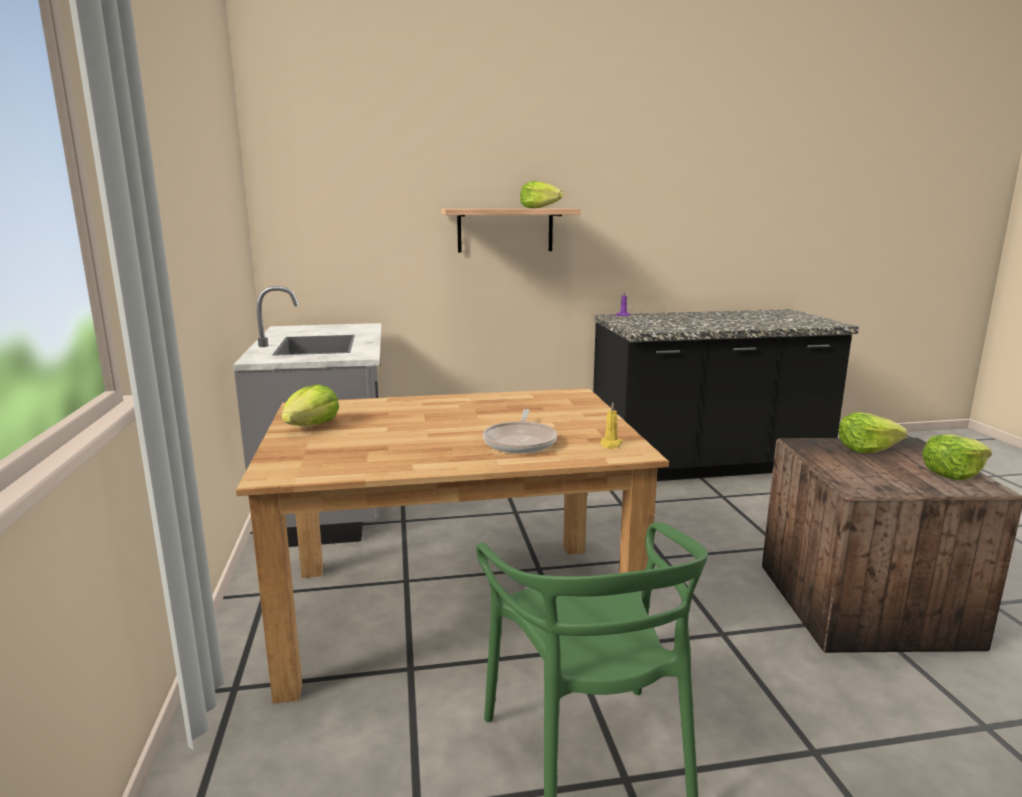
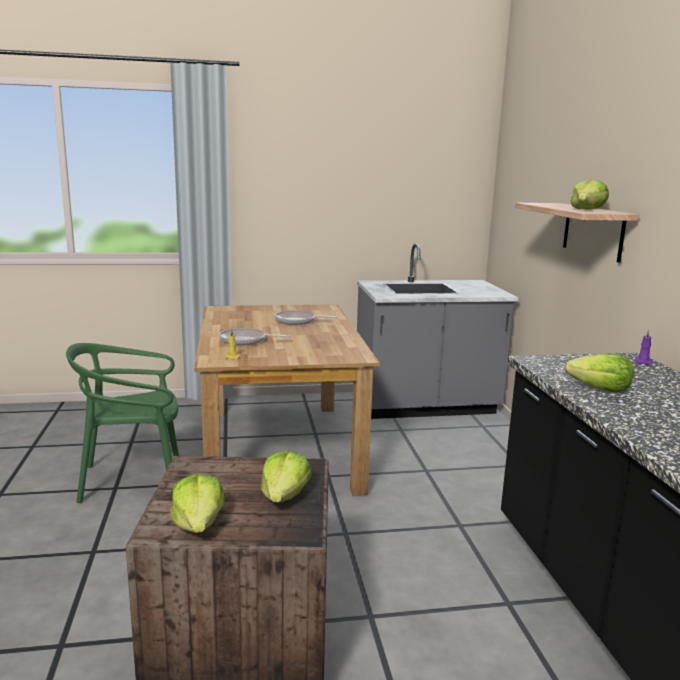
camera: 90 degrees right, 0 degrees up
(312, 426) = (289, 309): lettuce -> lettuce (600, 389)
(397, 419) = (298, 321): none -> frying pan

